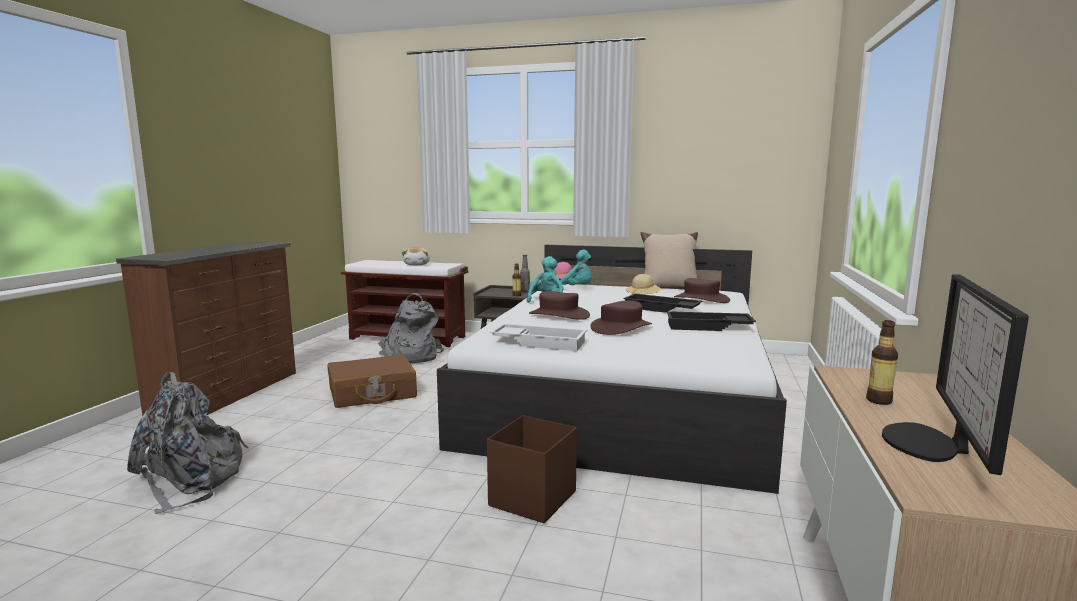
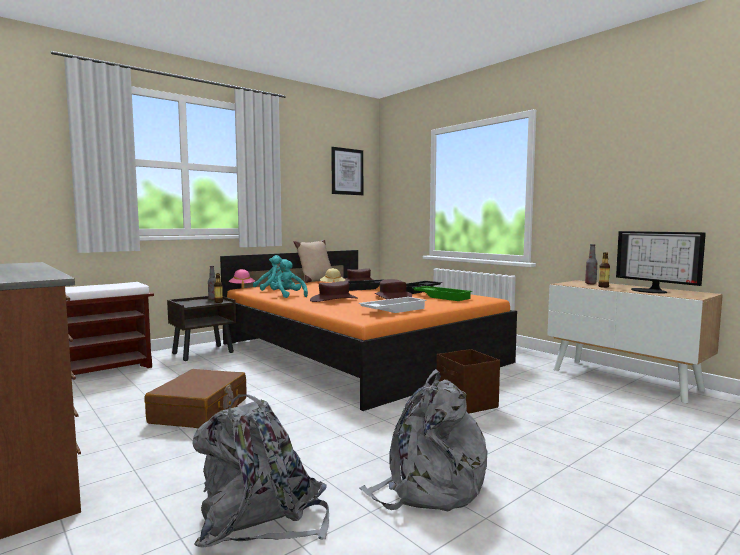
camera: 55 degrees left, 5 degrees down
(410, 356) = (138, 382): grey backpack -> grey backpack (429, 486)
(417, 264) = (96, 287): plush toy -> none
(623, 393) = (358, 352): white bed -> orange bed
(682, 343) = (442, 297): none -> green tray
(759, 129) = (347, 171): none -> picture
(901, 388) = (590, 284): none -> bottle

